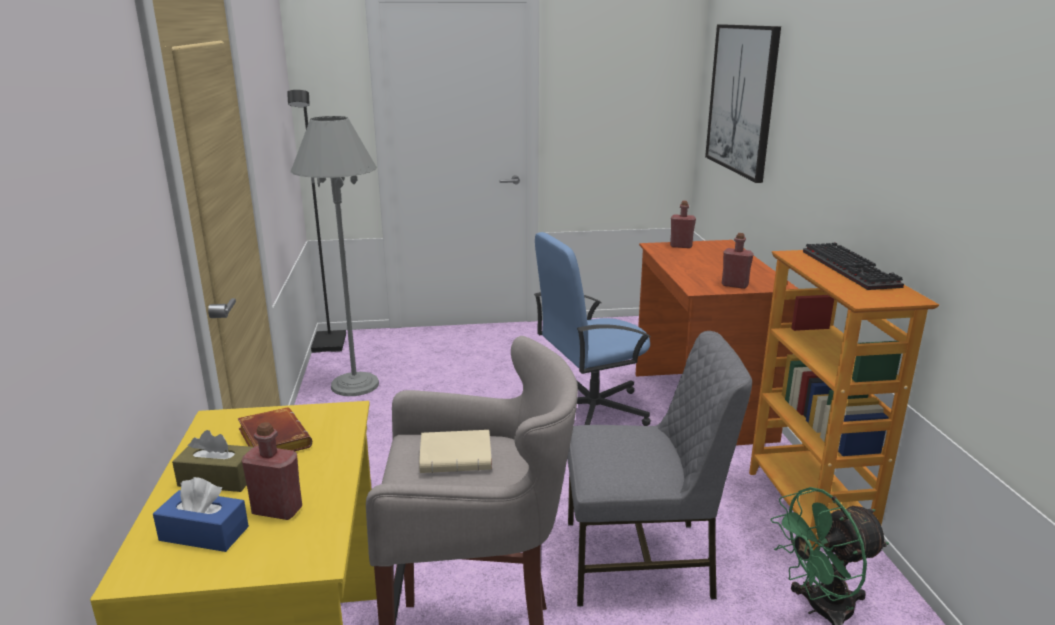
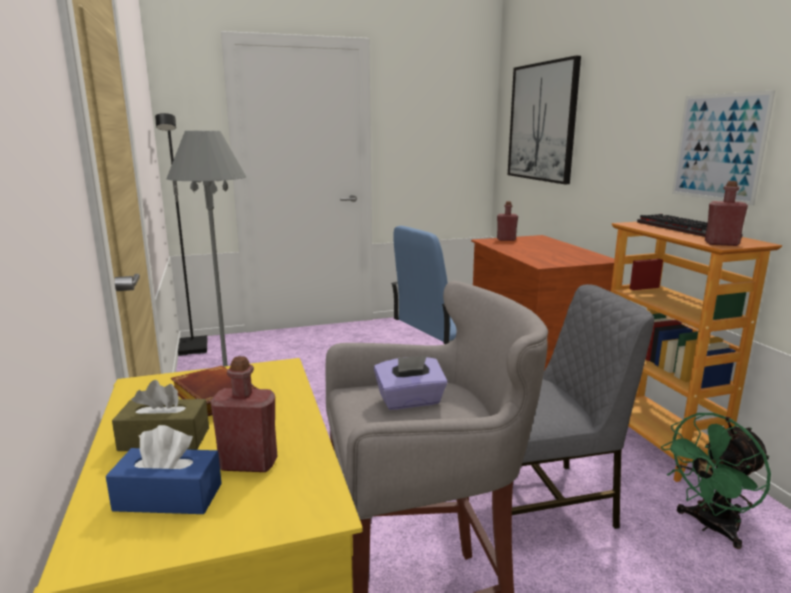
camera: 10 degrees left, 5 degrees down
(458, 457) = (410, 401): beige book -> purple tissue box
(734, 285) = (569, 260): red bottle -> red bottle (721, 244)
(895, 174) = (718, 147): none -> picture

